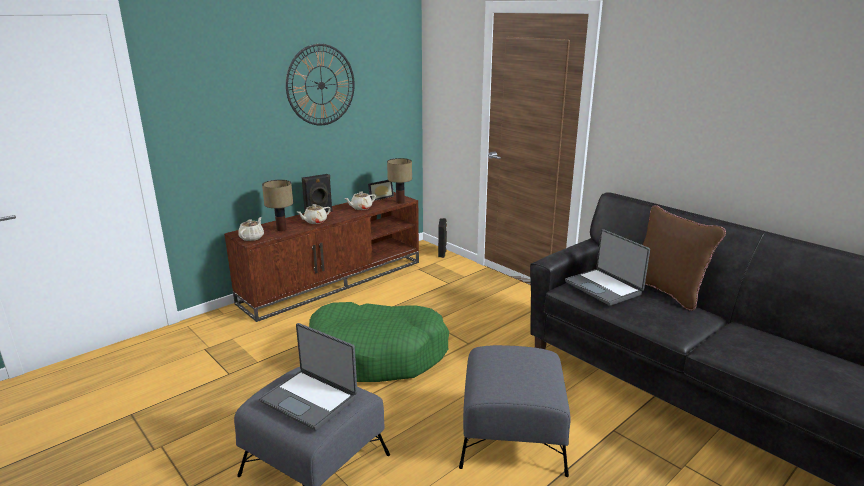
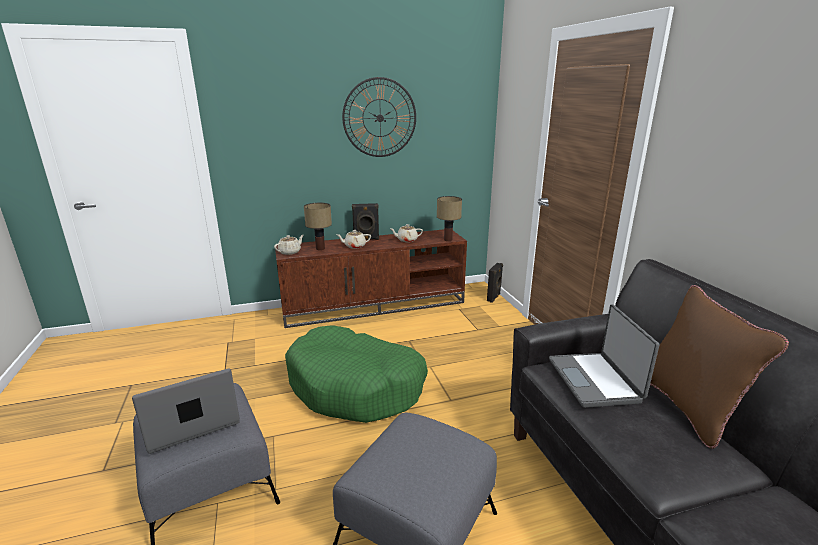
camera: 25 degrees right, 0 degrees up
(310, 399) = (192, 422): laptop -> laptop turned 90 degrees clockwise
(379, 198) = (433, 233): picture frame -> none

